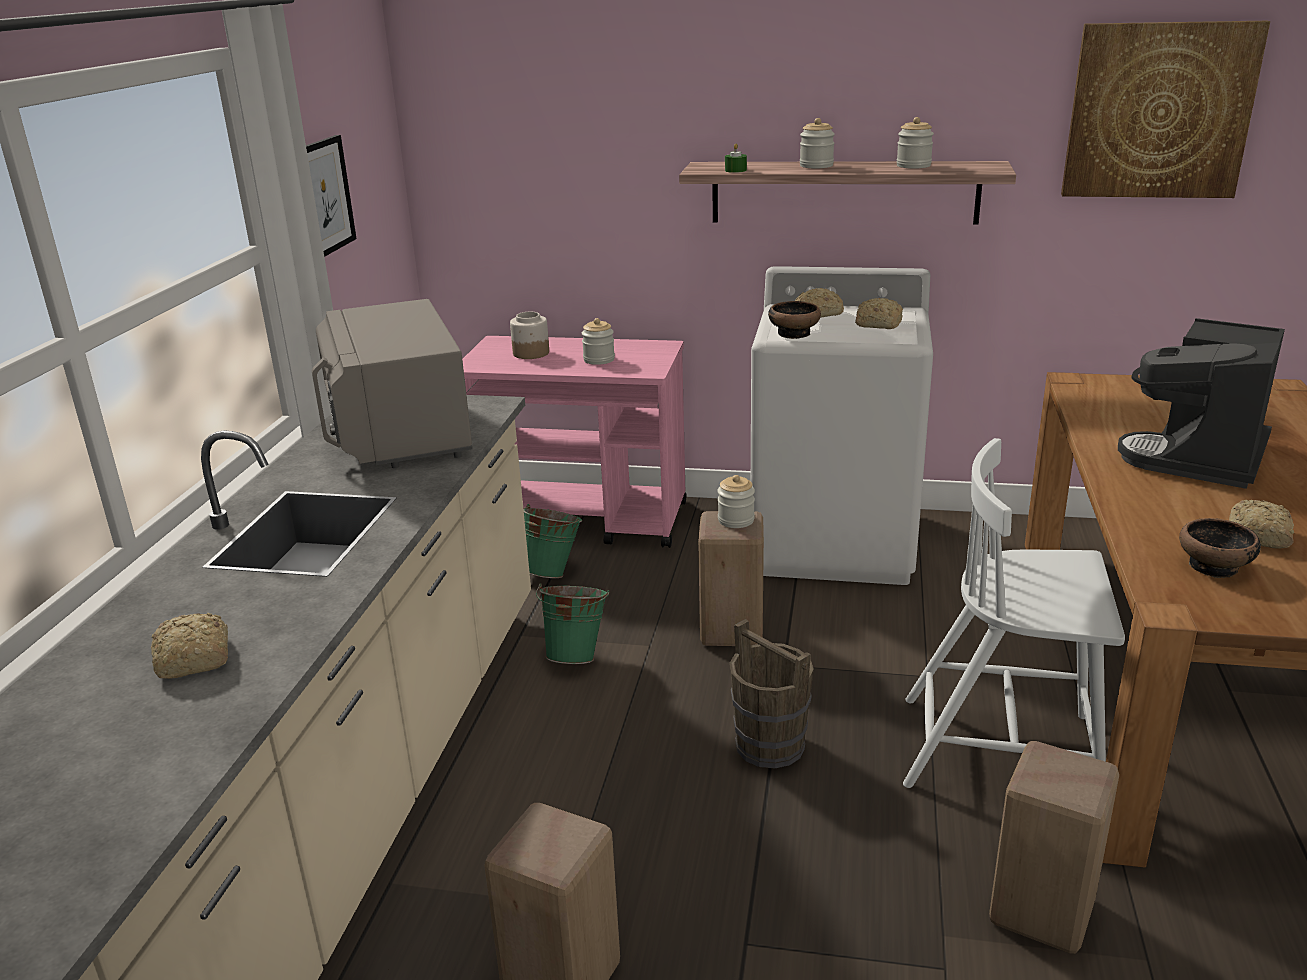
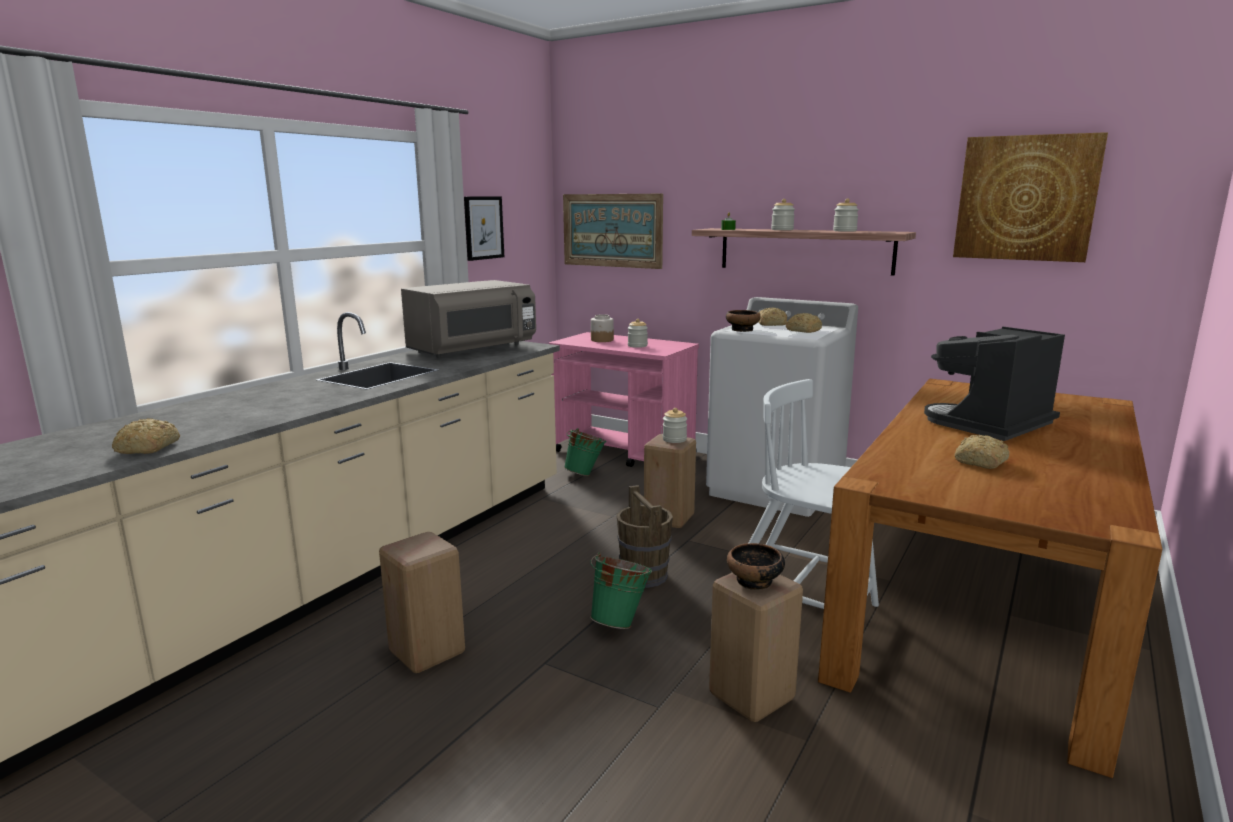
camera: 20 degrees right, 10 degrees down
(193, 660) = (267, 405): bread -> bread (146, 448)
(397, 433) = (473, 350): grey microwave -> grey microwave turned 135 degrees counterclockwise
(515, 169) = (612, 230): none -> picture
(576, 655) = (565, 513): green bucket -> green bucket (620, 622)
(1214, 566) = (925, 470): bowl -> bowl (754, 581)

